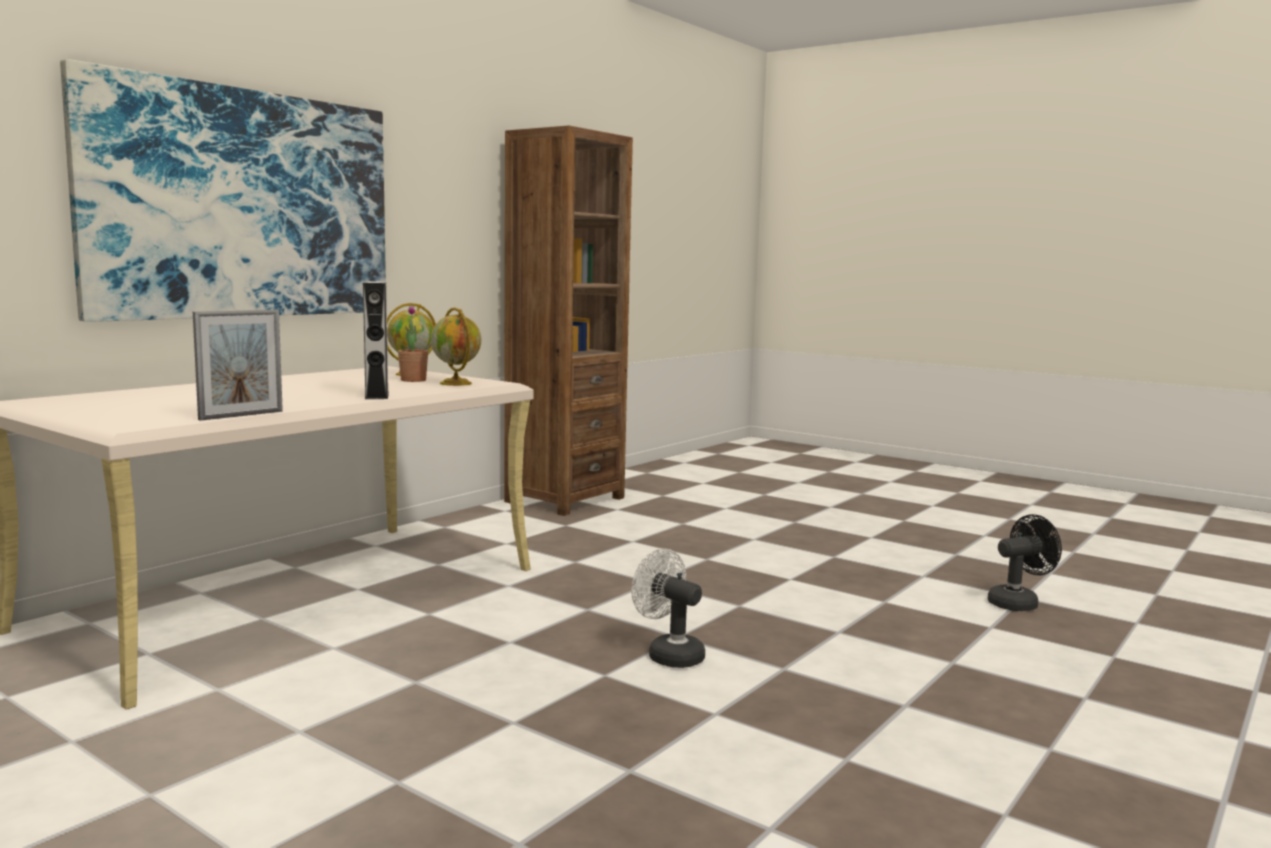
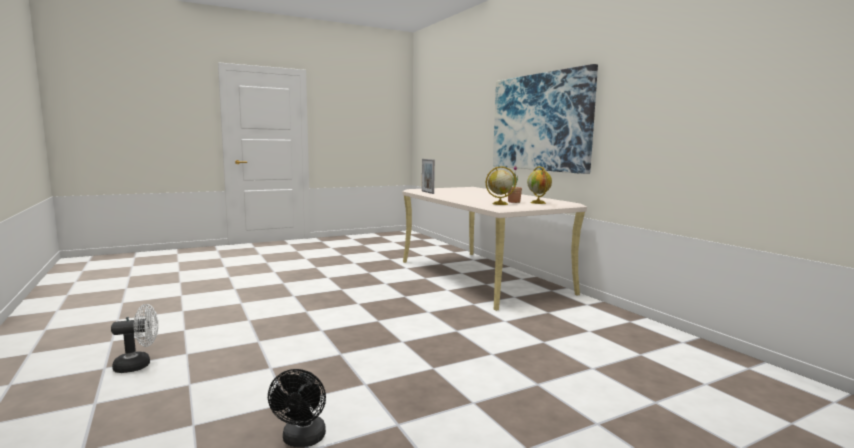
camera: 115 degrees right, 0 degrees up
(377, 395) = (466, 198): grey speaker -> none
(564, 500) = (670, 342): brown bookcase -> none
(669, 655) = (362, 315): white fan -> white fan (138, 365)

